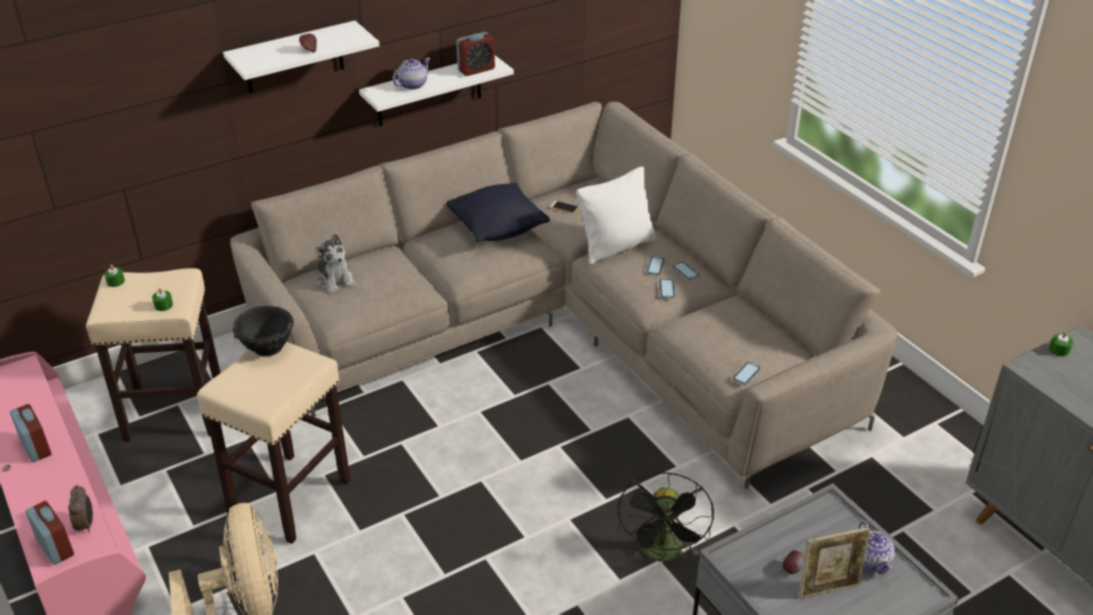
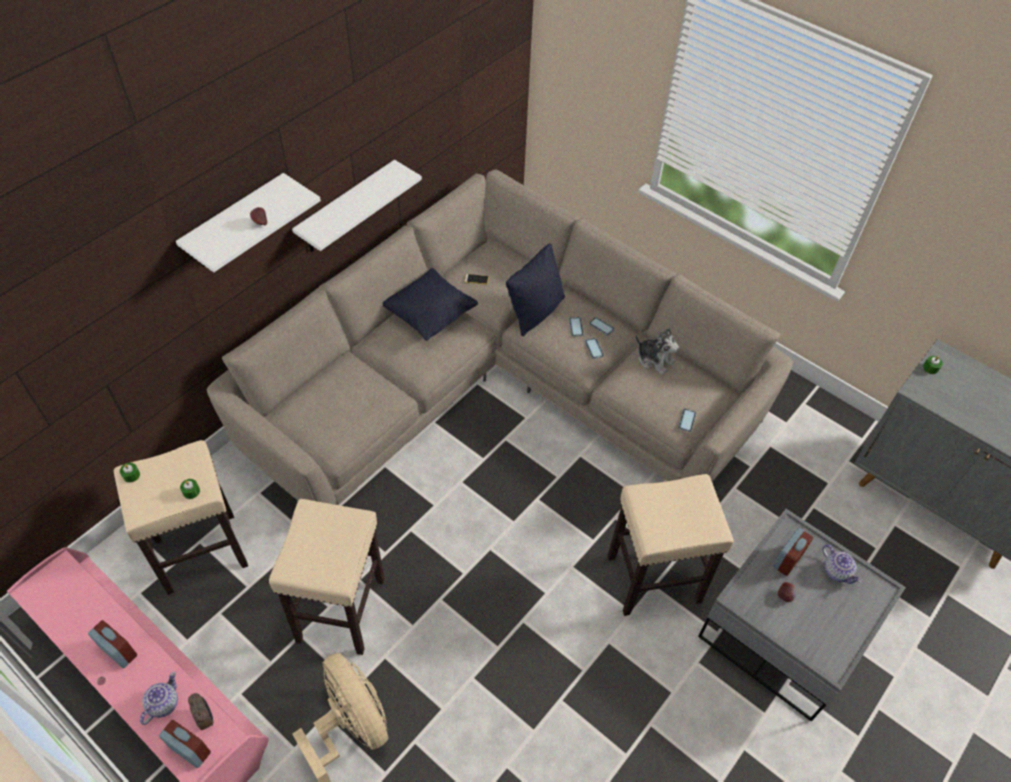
camera: 20 degrees left, 15 degrees up
(267, 347) = (309, 514): black bowl -> none
(335, 280) = (314, 404): plush toy -> plush toy (654, 359)
(413, 85) = (339, 213): teapot -> teapot (163, 703)
(476, 69) = (388, 183): alarm clock -> alarm clock (787, 560)
(616, 246) = (535, 312): white pillow -> black pillow
(663, 554) = (654, 578): black fan -> beige stool
(828, 588) = (816, 606): picture frame -> none

